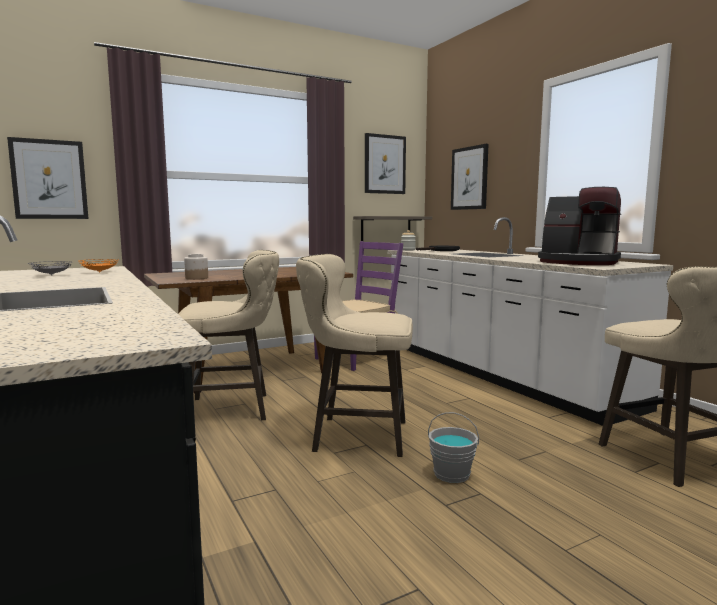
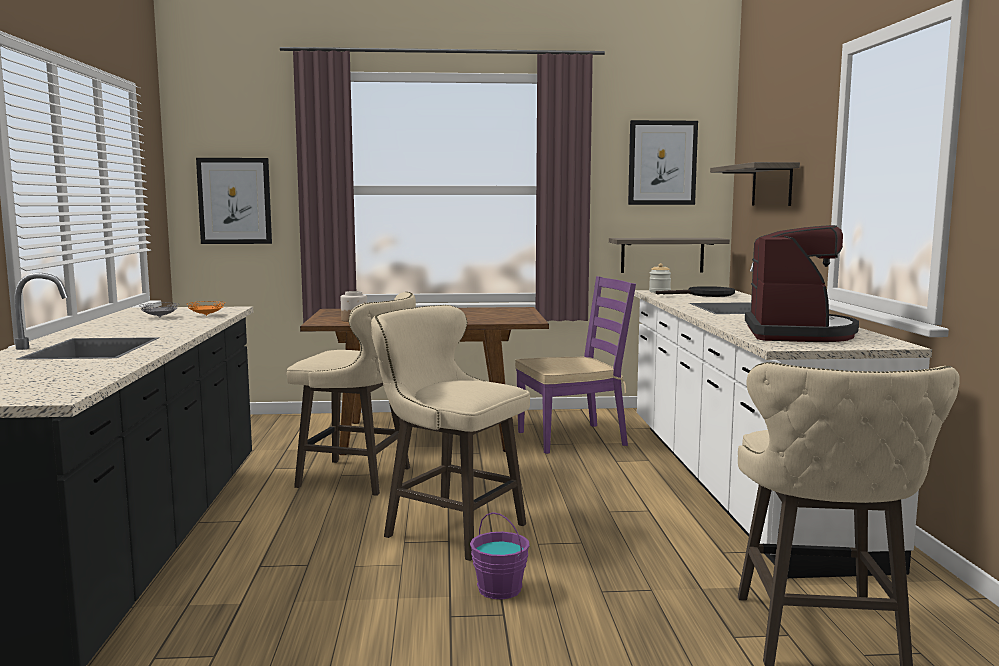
camera: 25 degrees right, 0 degrees up
(451, 474) = (499, 589): grey bucket -> purple bucket
(469, 178) = (772, 185): picture -> shelf
(578, 262) = (798, 334): coffee machine -> coffee machine turned 135 degrees counterclockwise

